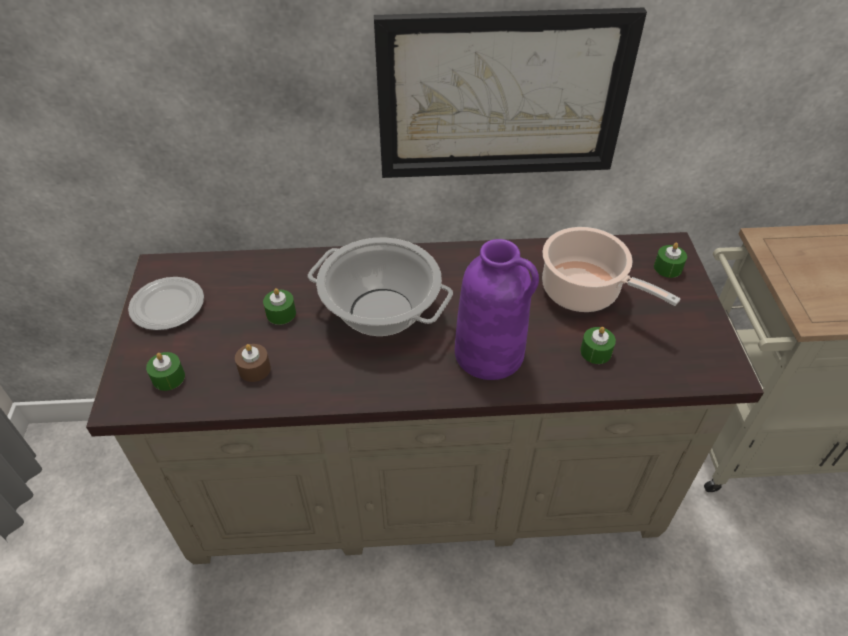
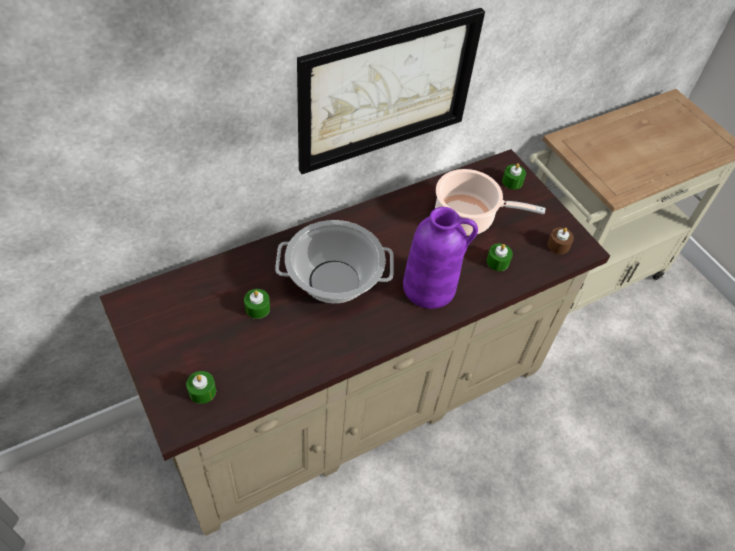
camera: 30 degrees left, 5 degrees up
(168, 307) = (159, 334): plate -> none
(254, 369) = (266, 360): brown candle -> brown candle (558, 245)

